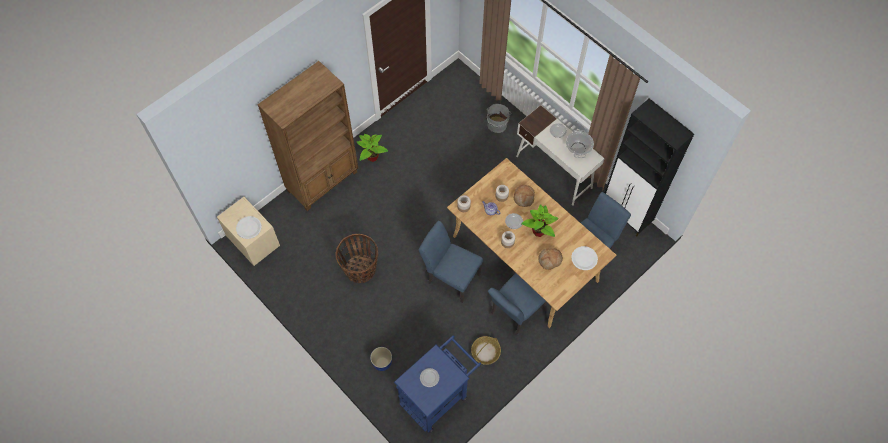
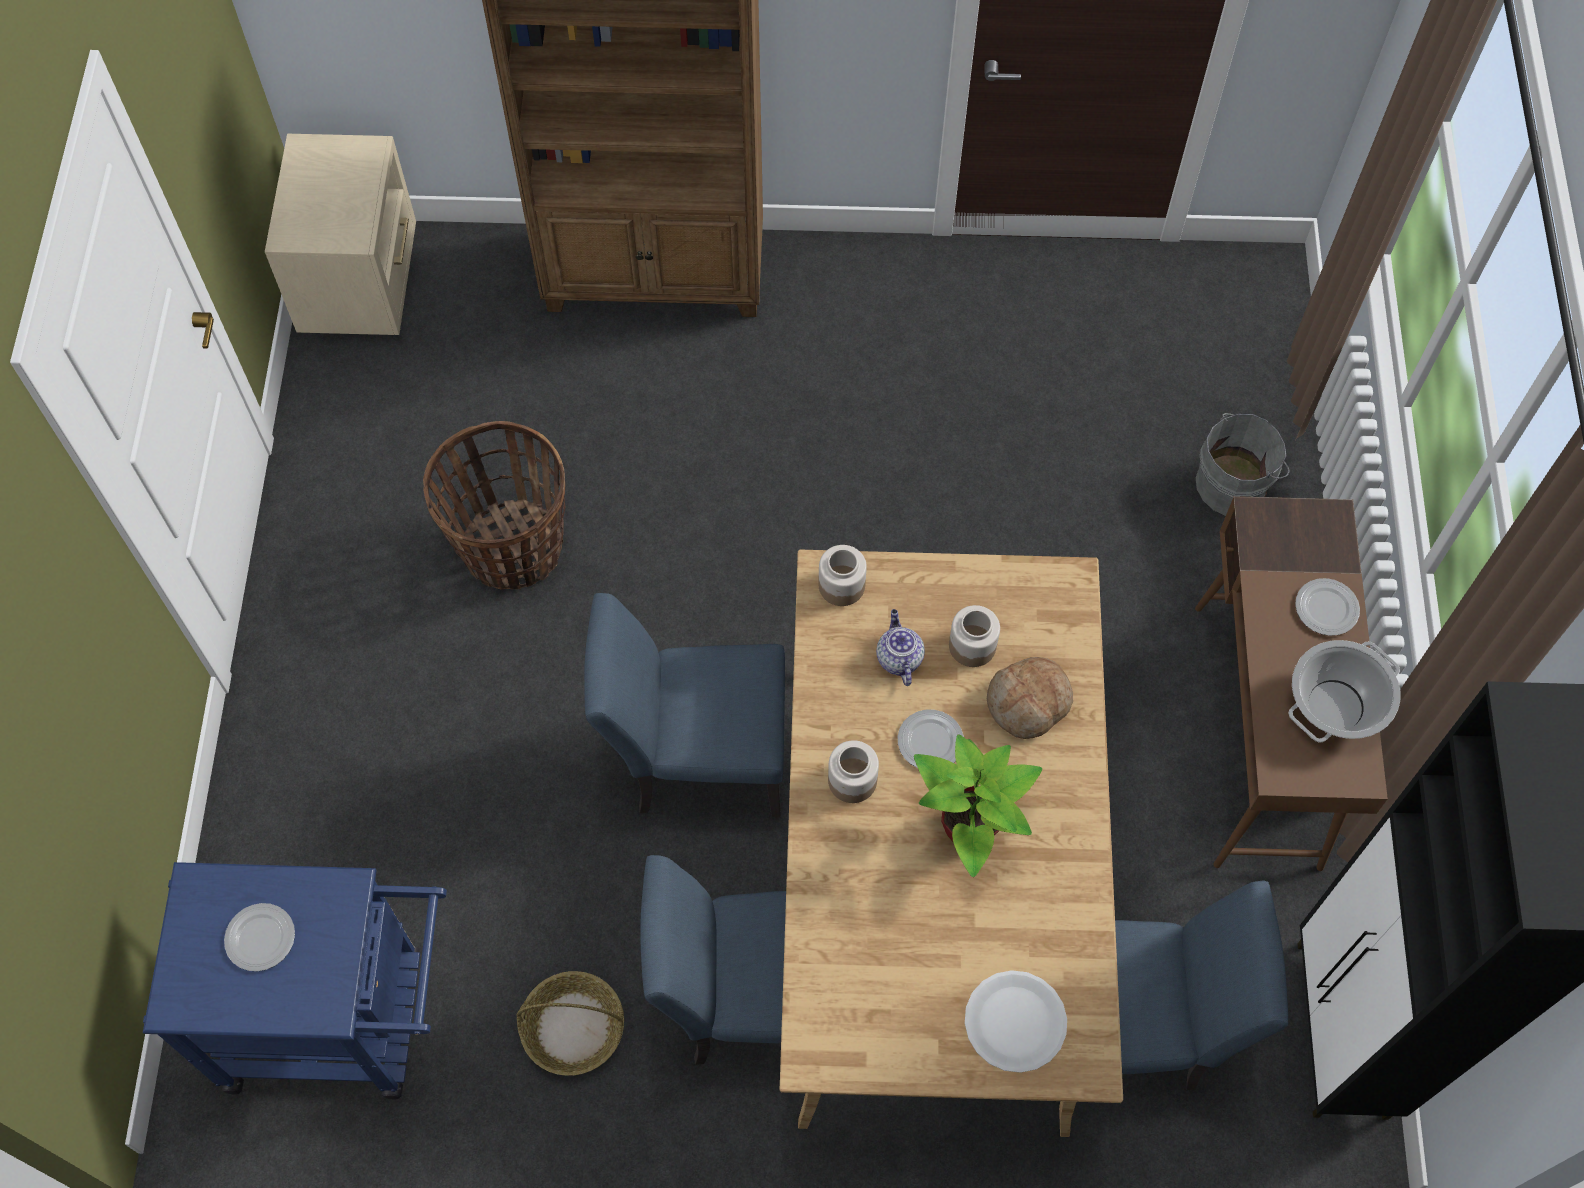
camera: 45 degrees right, 0 degrees up
(248, 228) = (321, 214): white plate -> none
(372, 157) = (828, 311): potted plant -> none
(382, 363) = (314, 814): planter -> none
(450, 277) = (696, 758): blue chair -> blue chair turned 75 degrees counterclockwise
(550, 260) = (913, 935): bread -> none
(554, 172) = (1257, 735): white desk -> brown desk

